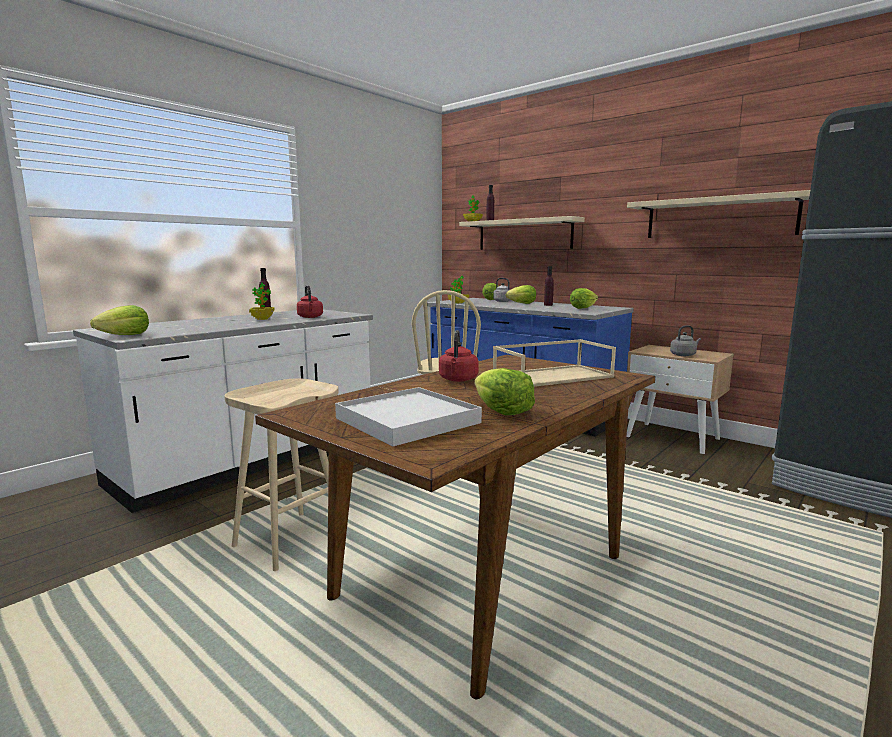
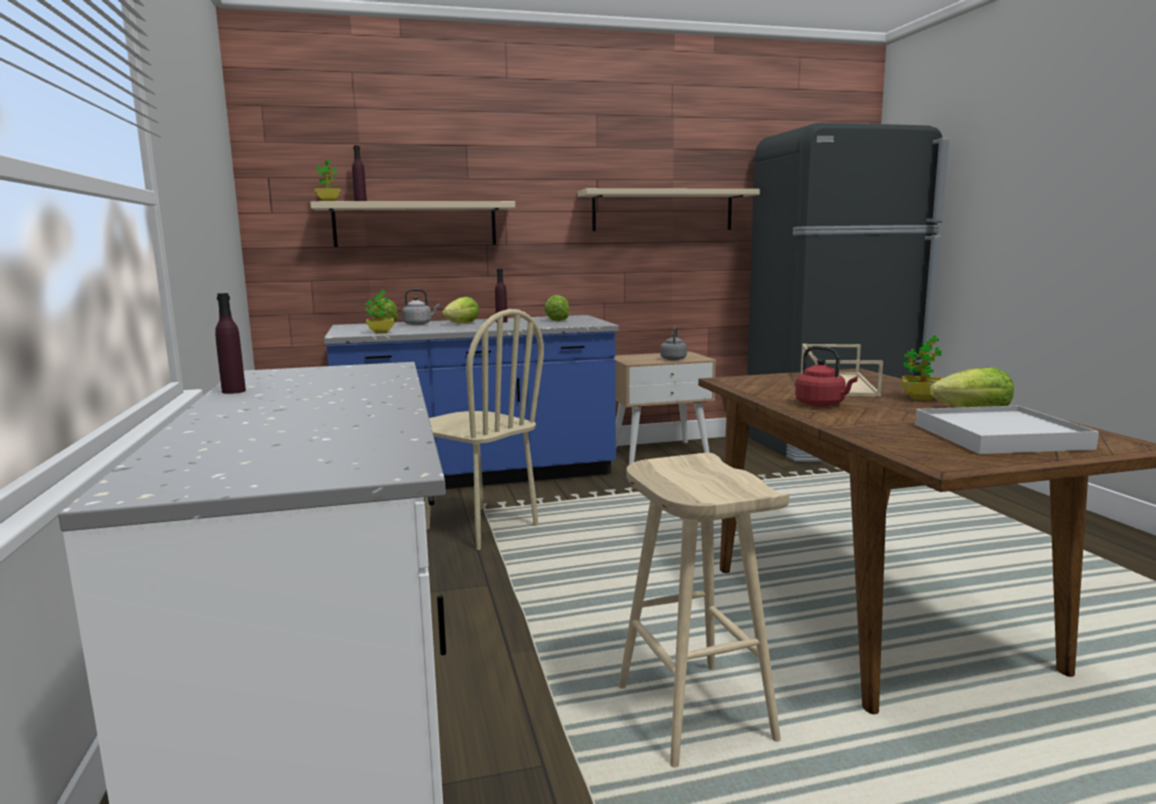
camera: 55 degrees left, 0 degrees up
(125, 335) = (353, 471): lettuce -> none
(262, 319) = (317, 397): potted plant -> potted plant (921, 398)
(310, 317) = (368, 380): red kettle -> none

